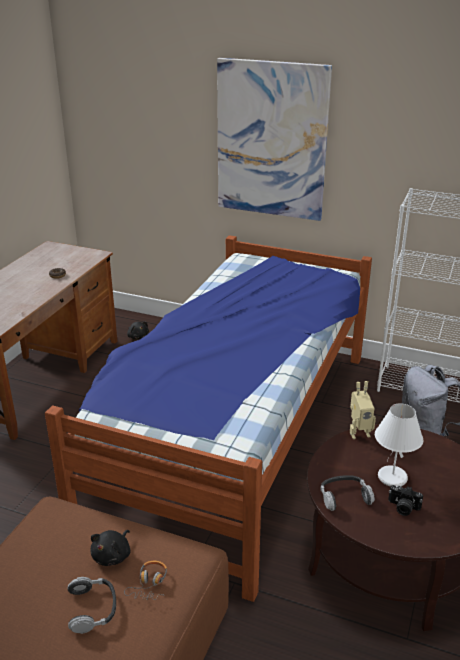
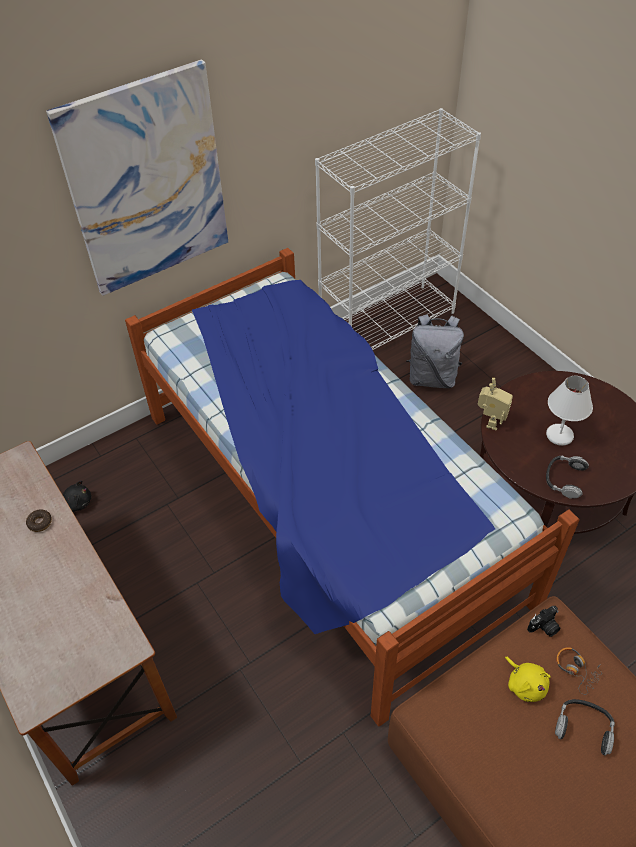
camera: 55 degrees left, 20 degrees up
(113, 555) = (525, 684): black plush toy -> yellow plush toy
(403, 508) = (596, 451): camera -> camera (544, 627)

